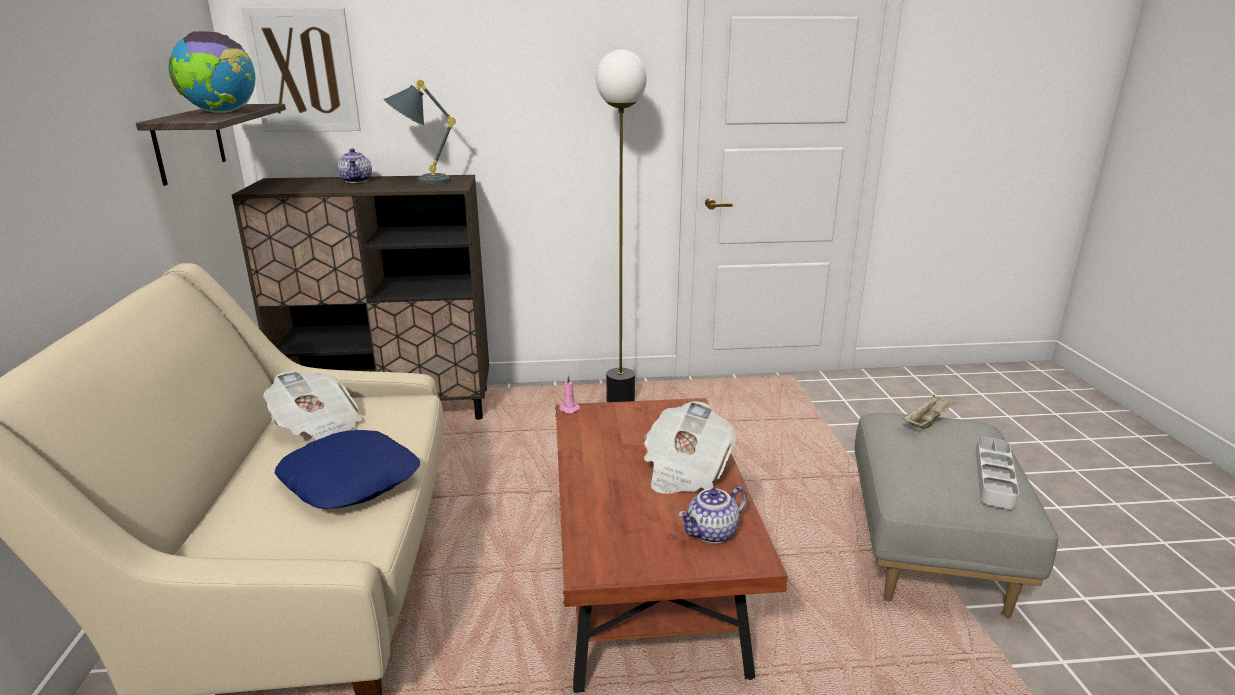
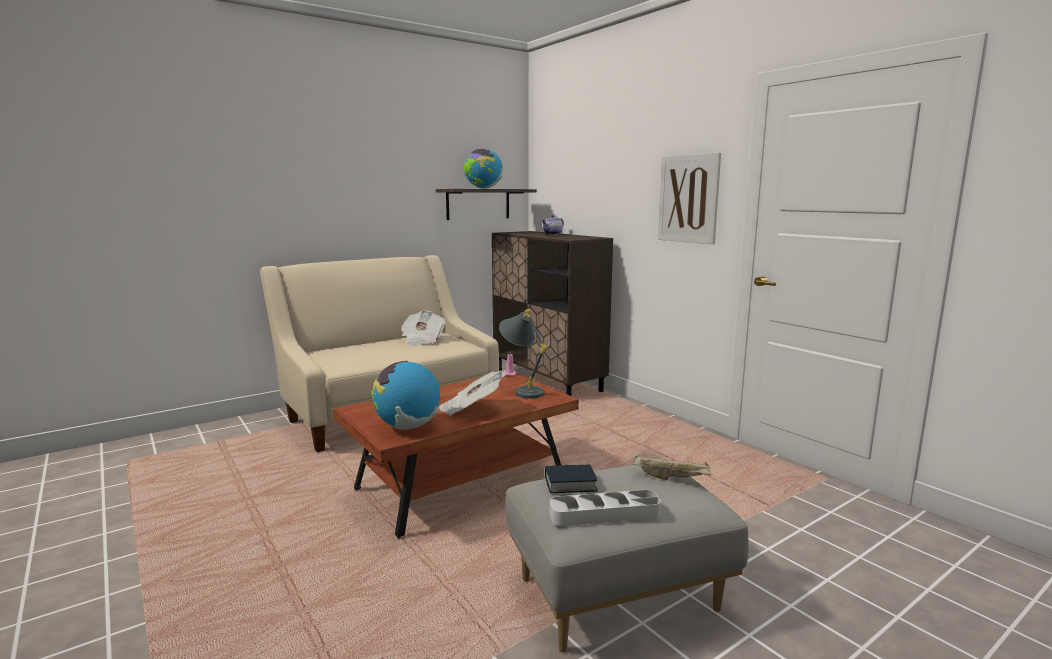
camera: 60 degrees right, 10 degrees down
(303, 71) = (553, 172): picture -> picture (688, 198)
(351, 480) = (384, 355): blue pillow -> none
(421, 181) = (573, 236): grey table lamp -> grey table lamp (522, 390)
(620, 401) = (655, 427): floor lamp -> none
(712, 533) = (408, 427): teapot -> globe
(924, 474) = (570, 484): none -> book

